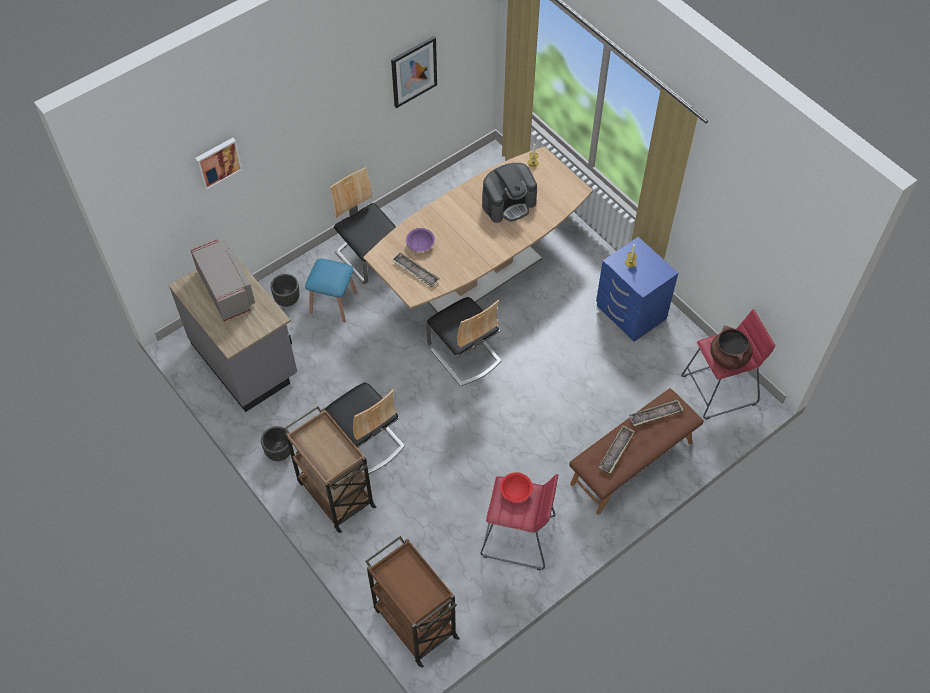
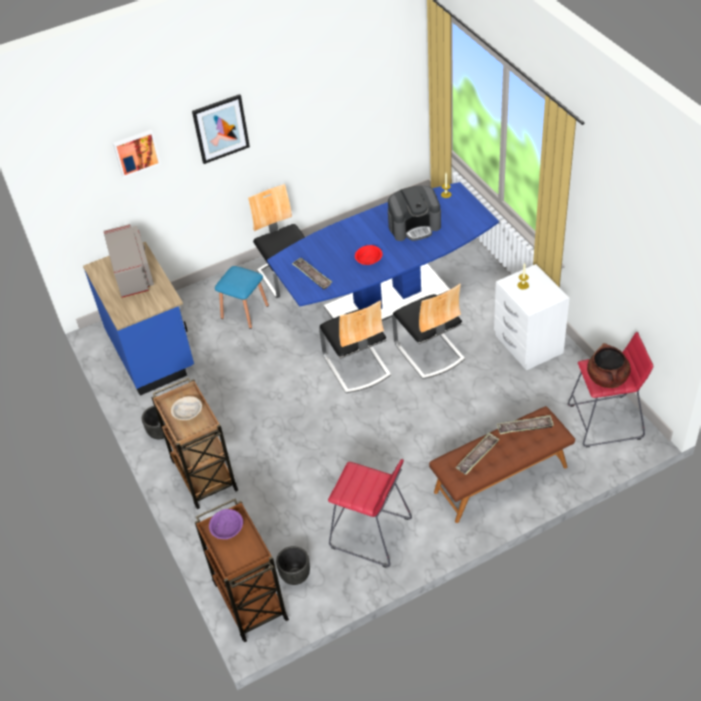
camera: 15 degrees right, 10 degrees down
(245, 359) = (152, 351): grey counter -> blue counter
(288, 300) = (204, 306): black planter -> black planter (296, 576)
(327, 447) = (188, 414): none -> beige bowl
(365, 441) = (244, 432): chair -> chair (429, 352)
(413, 71) = (337, 98): picture -> picture (221, 128)
(420, 244) = (322, 253): purple bowl -> purple bowl (227, 529)
(479, 273) = (387, 298): brown dining table -> blue dining table
(516, 491) = (363, 476): red bowl -> red bowl (369, 260)
(630, 313) = (527, 345): blue nightstand -> white nightstand

